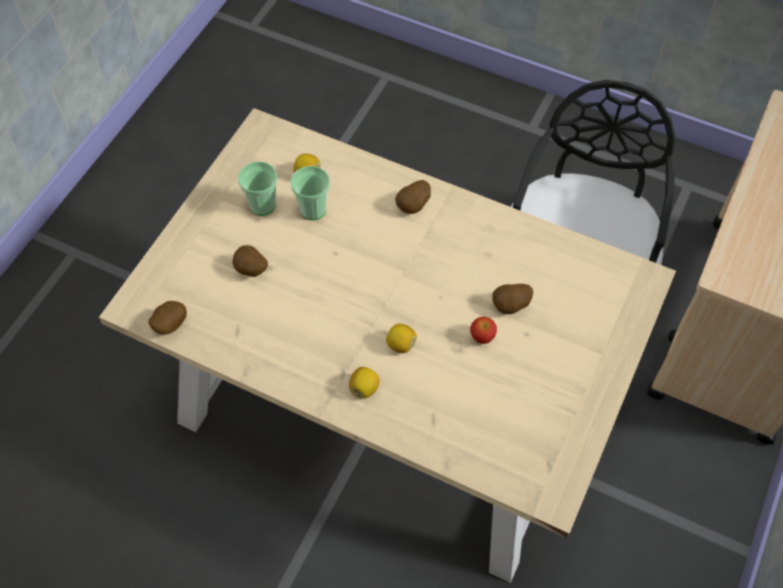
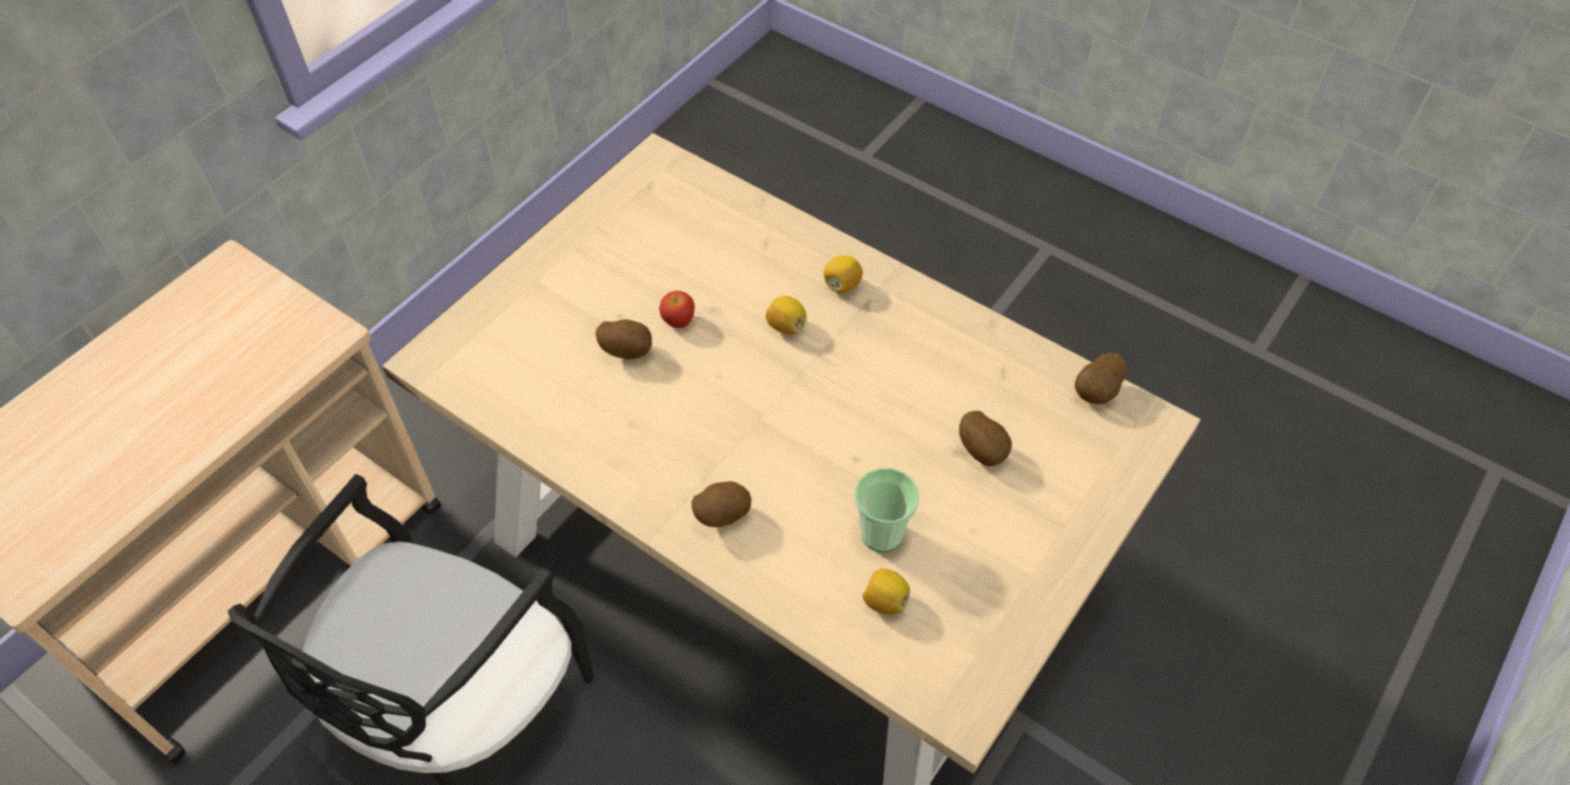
camera: 170 degrees left, 5 degrees down
(262, 205) = (963, 554): cup -> none

